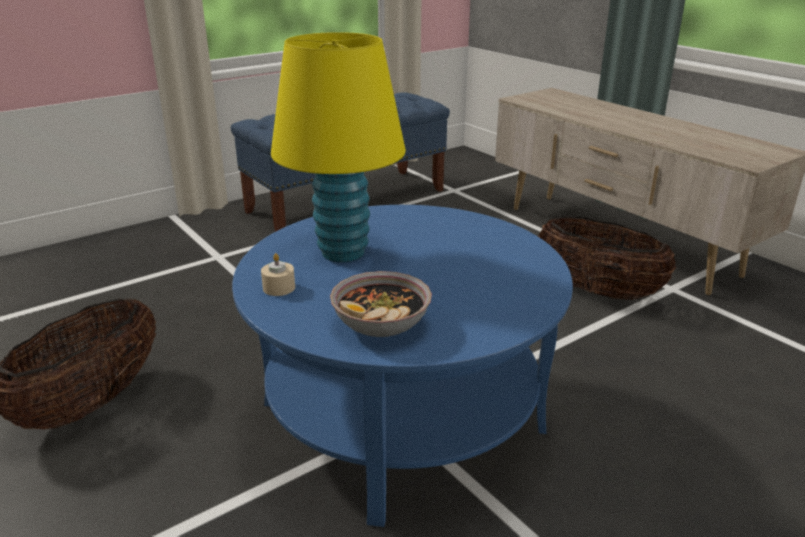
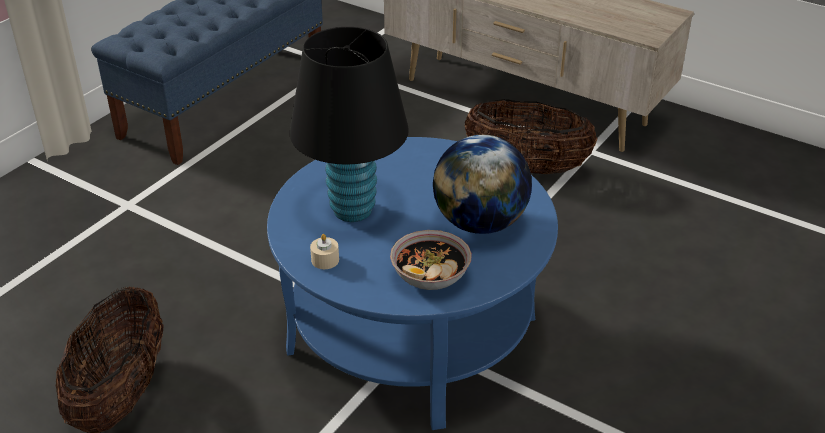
camera: 20 degrees left, 10 degrees up
(343, 252) = (353, 210): yellow table lamp -> black table lamp
(474, 287) = (480, 223): none -> globe

